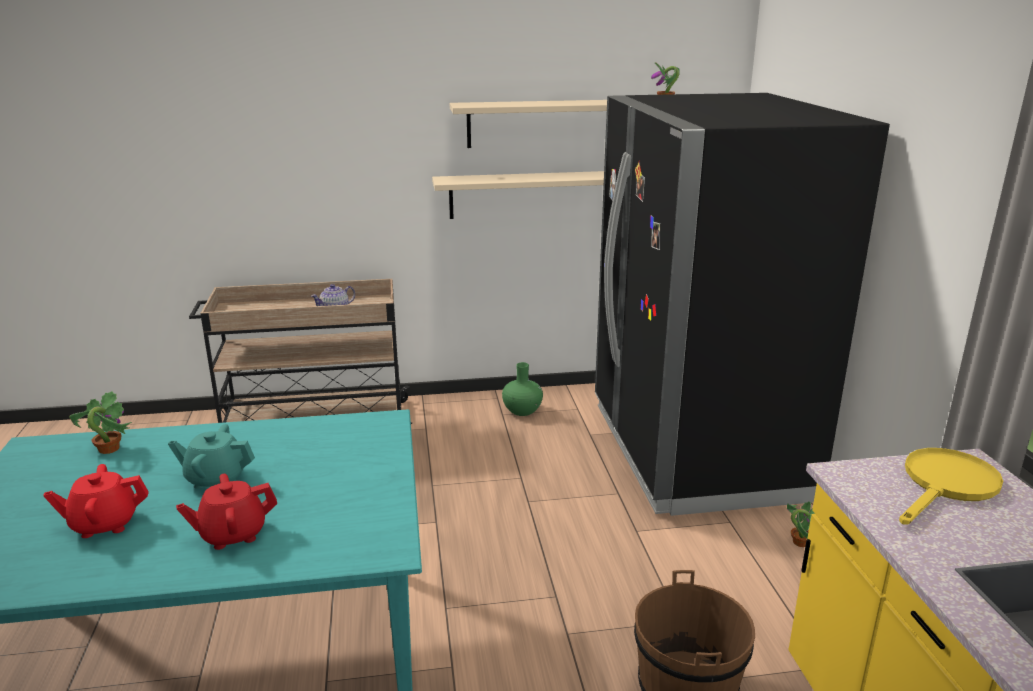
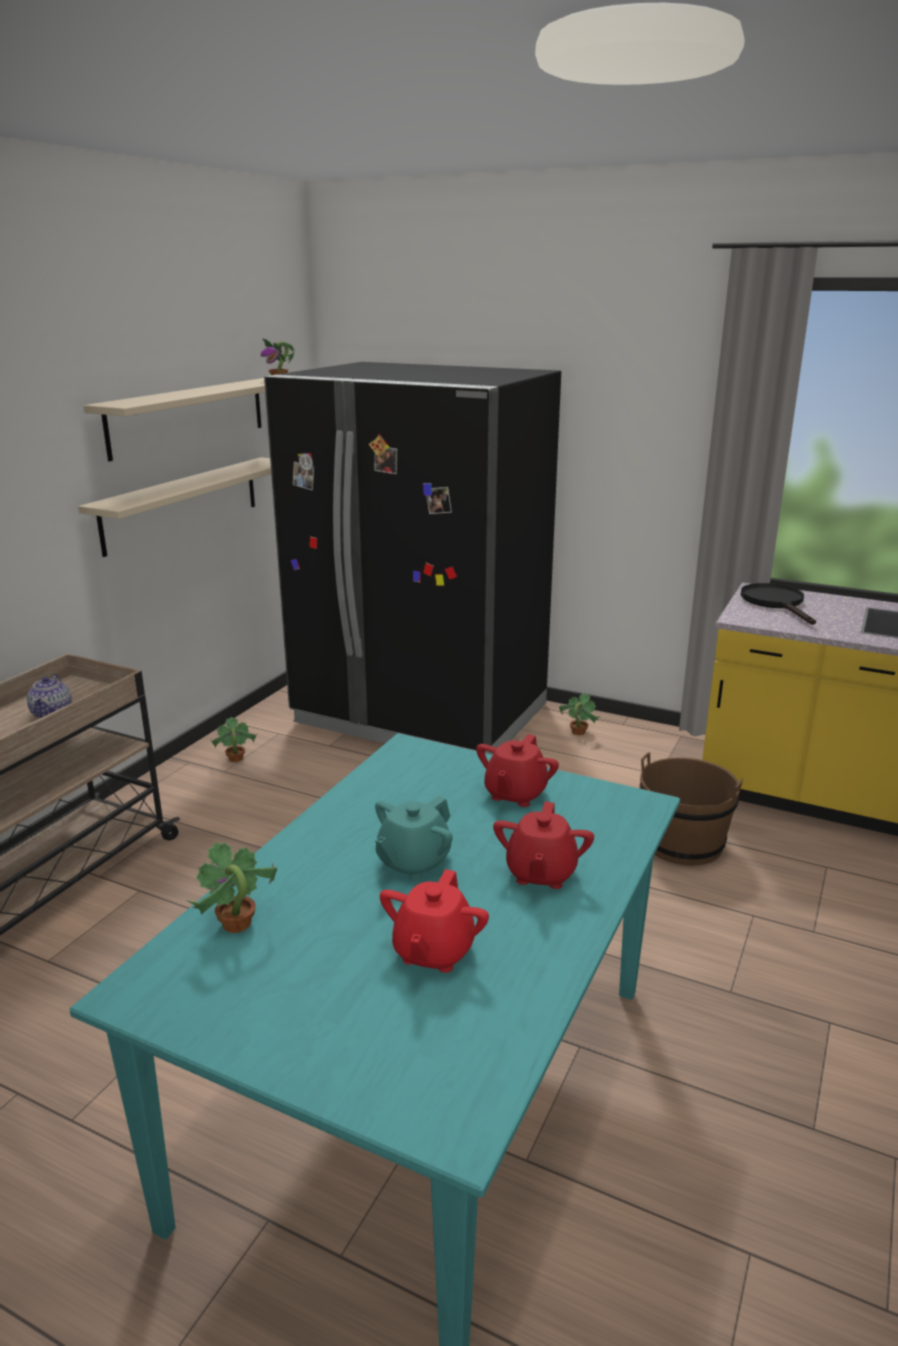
camera: 55 degrees left, 0 degrees up
(351, 485) = (515, 794): none -> red teapot
(522, 411) = (235, 759): green vase -> potted plant
(946, 486) = (776, 603): yellow frying pan -> black frying pan

